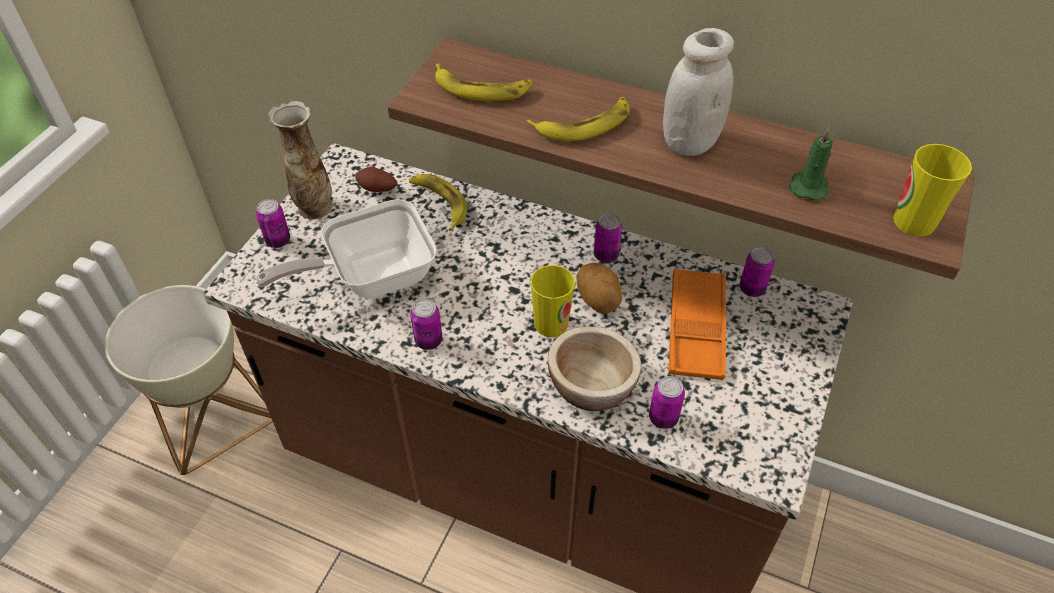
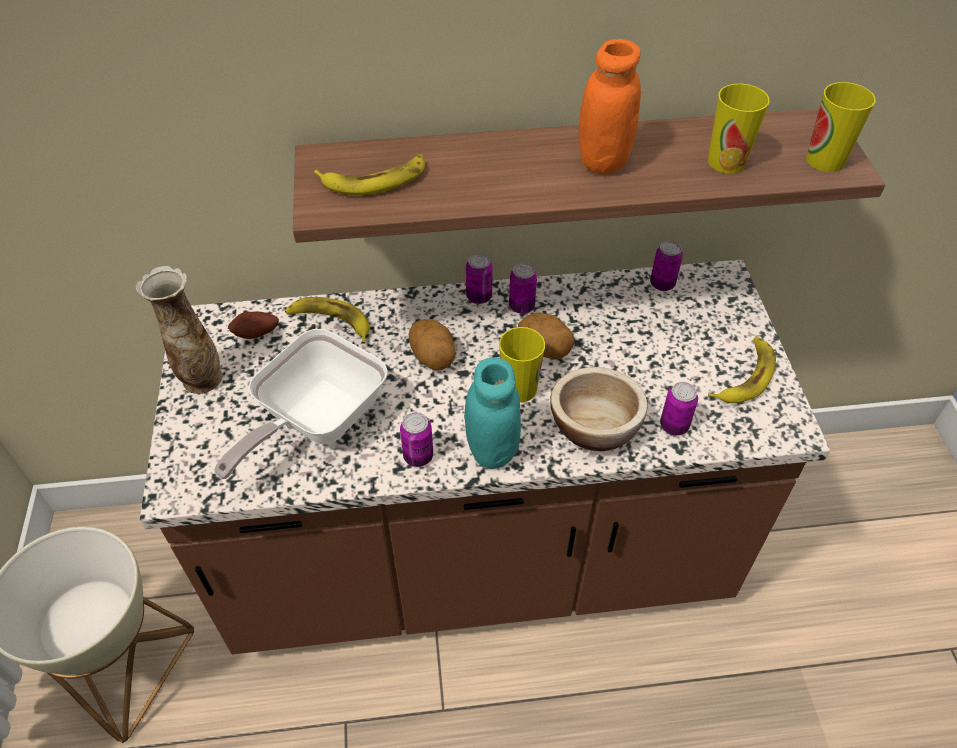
camera: 30 degrees left, 0 degrees up
(278, 241) = (186, 429): can -> can (479, 297)
(490, 363) = (492, 450): none -> turquoise jar
(499, 266) = (433, 357): none -> potato
(584, 125) = (499, 179): banana -> banana (745, 376)
(689, 142) = (603, 161): white jar -> orange jar
(696, 329) = (643, 337): orange tray -> none
(808, 186) = (726, 162): green candle -> cup

